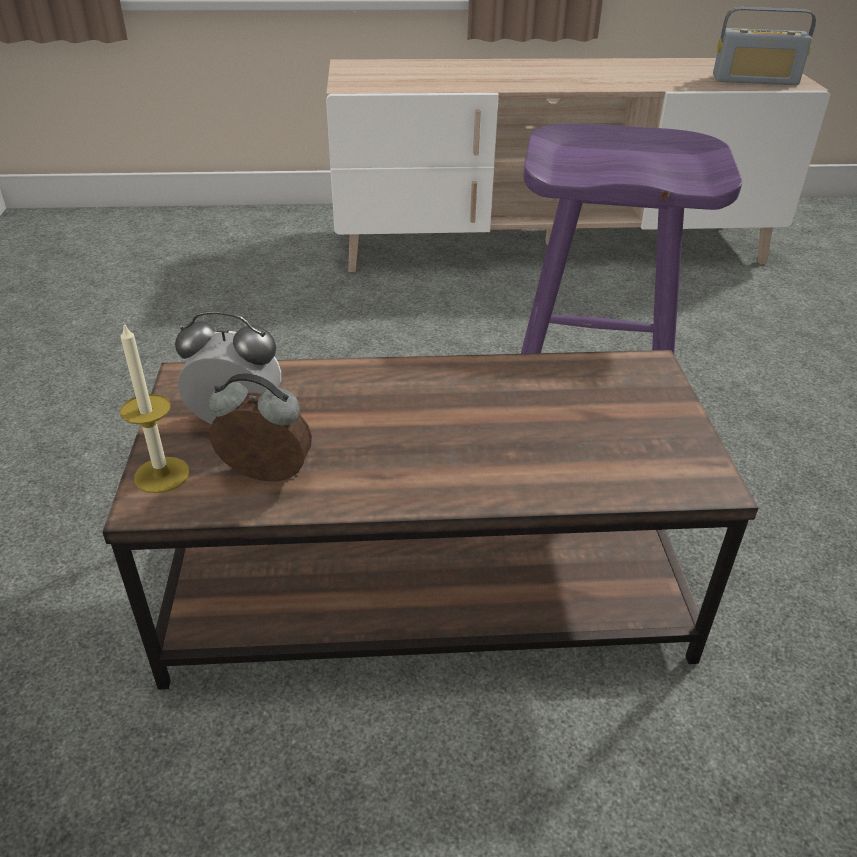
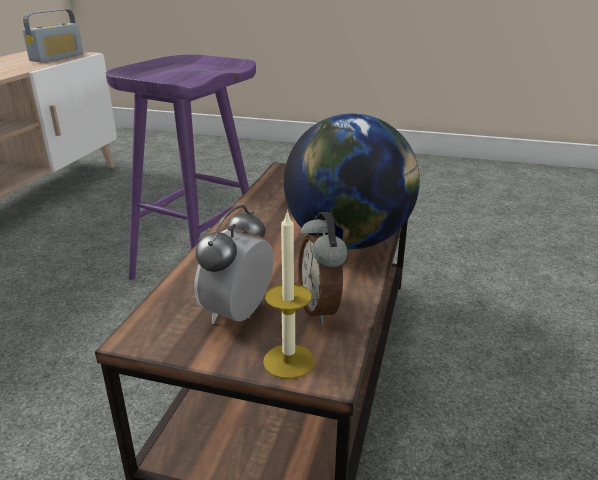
camera: 70 degrees left, 10 degrees down
(265, 477) = (321, 308): alarm clock -> alarm clock turned 45 degrees counterclockwise
(445, 471) = (349, 241): none -> globe

